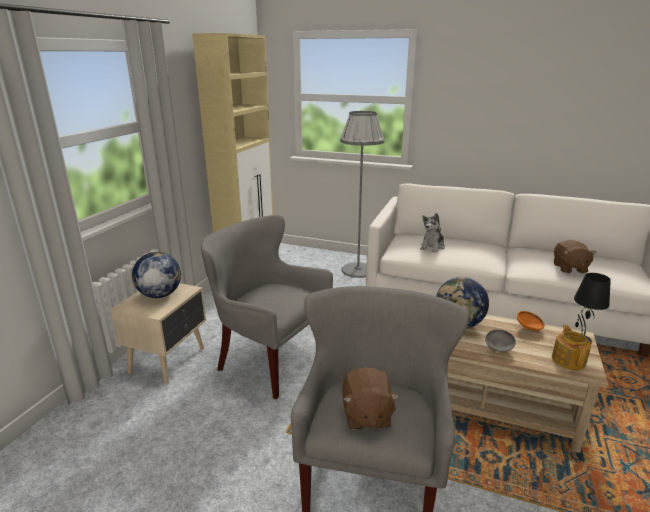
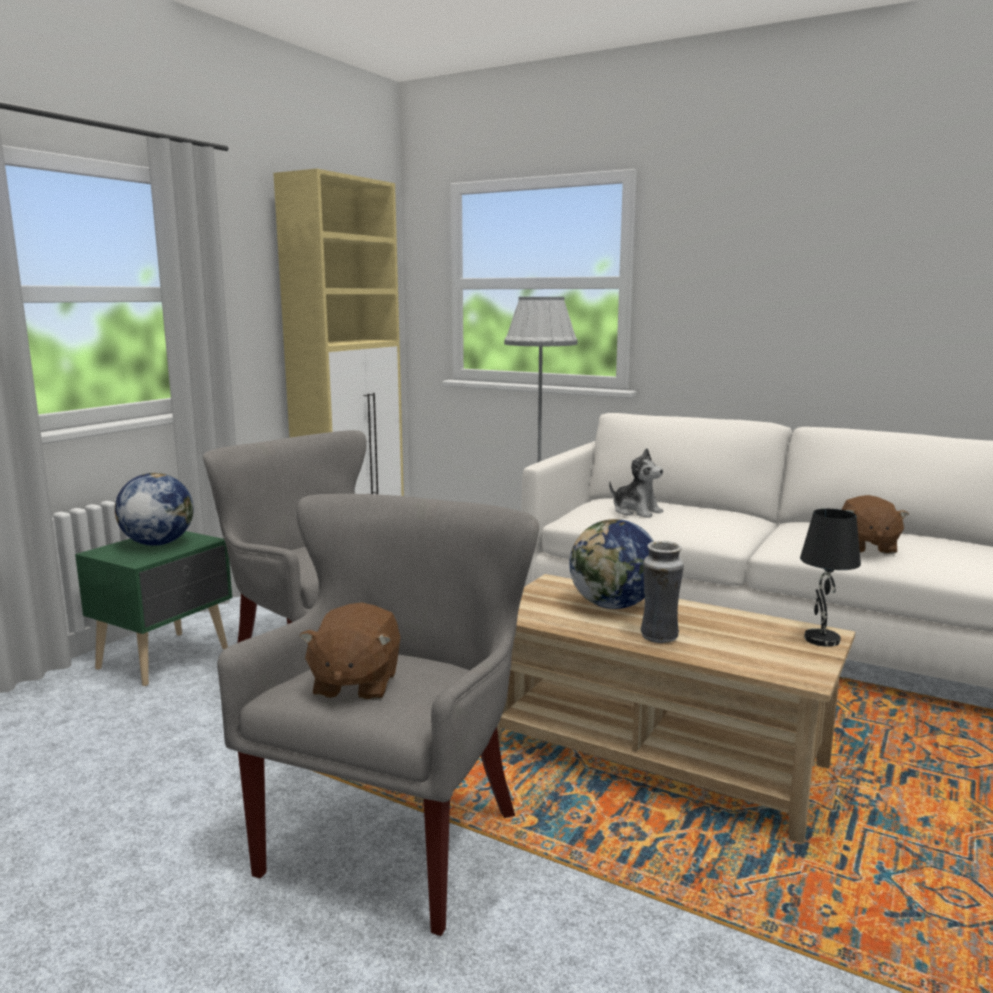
camera: 10 degrees right, 10 degrees down
(169, 360) = (166, 658): beige nightstand -> green nightstand
(432, 247) = (636, 511): plush toy -> plush toy turned 90 degrees counterclockwise
(498, 348) = (659, 638): grey bowl -> vase
(529, 328) = (737, 618): orange bowl -> none
(568, 360) = (778, 660): teapot -> none

